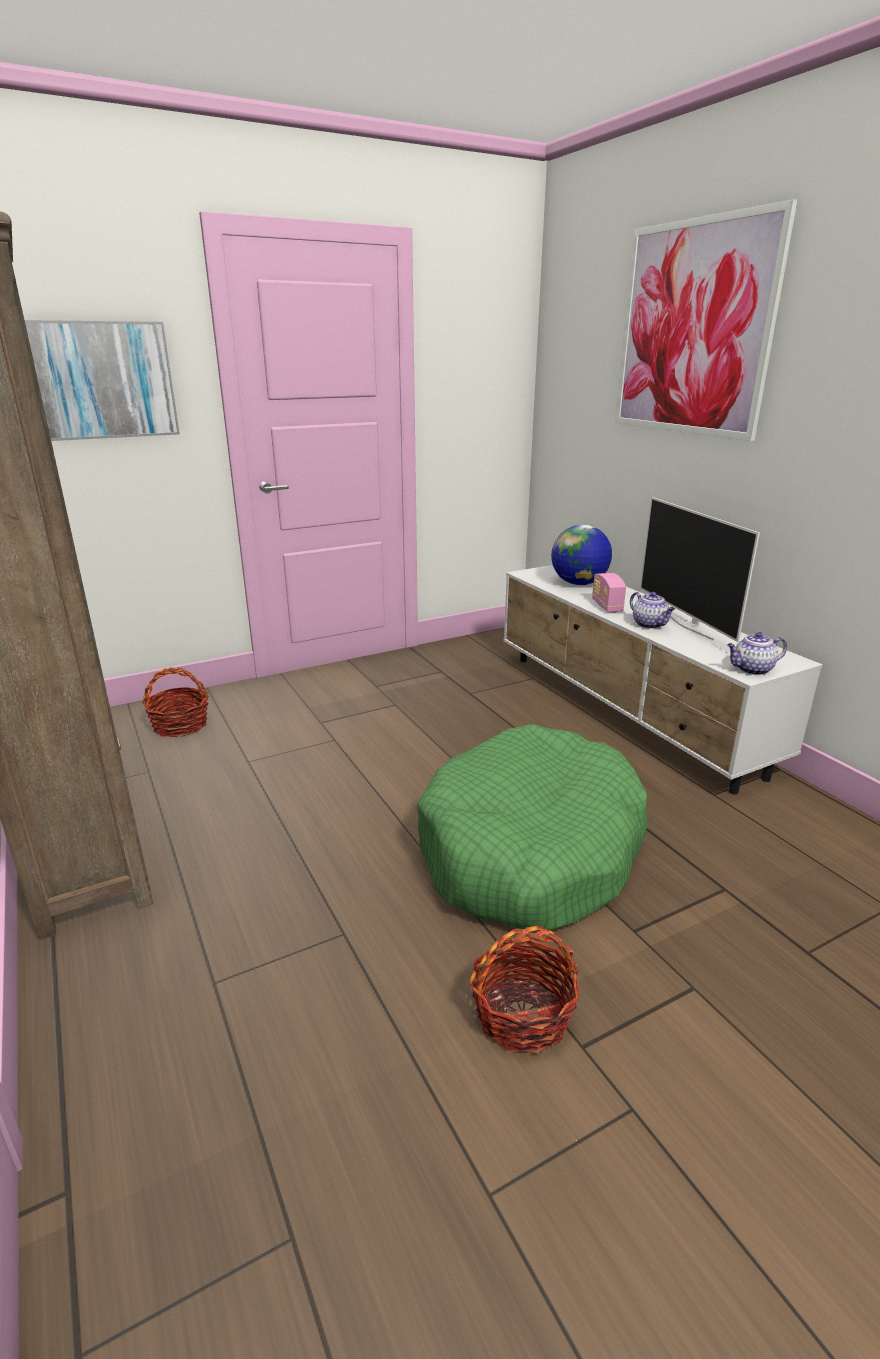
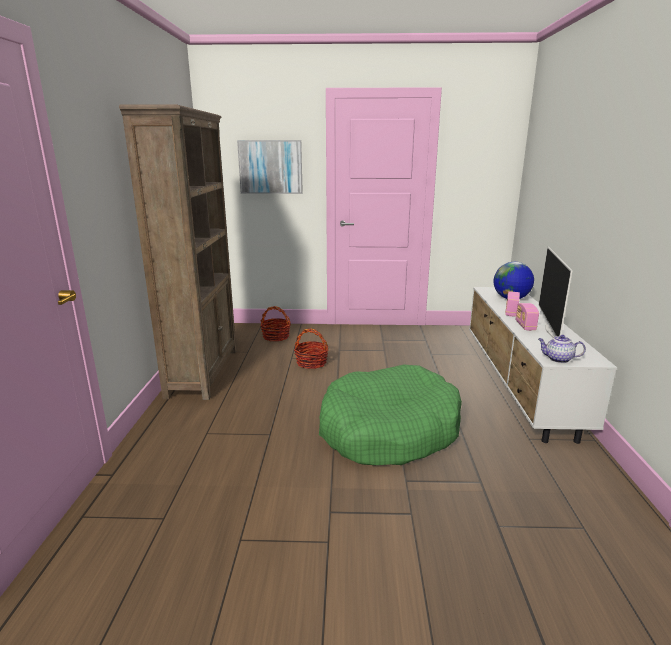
camera: 30 degrees right, 5 degrees down
(522, 1014) = (315, 490): basket -> basket (311, 363)
(650, 625) = (525, 326): teapot -> radio
(693, 329) = (584, 142): picture -> none

